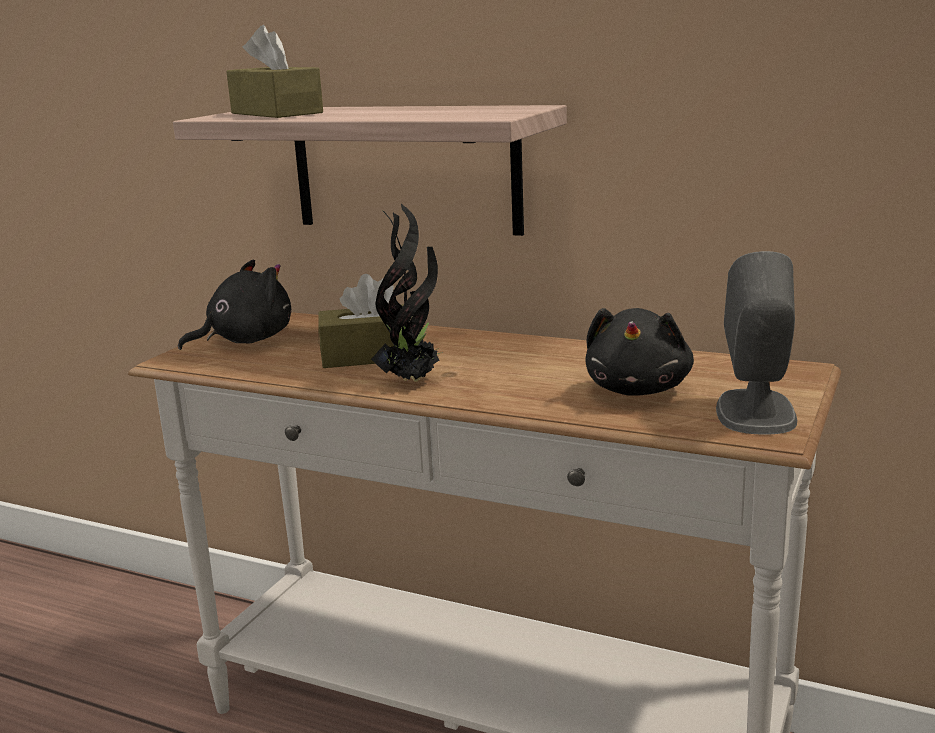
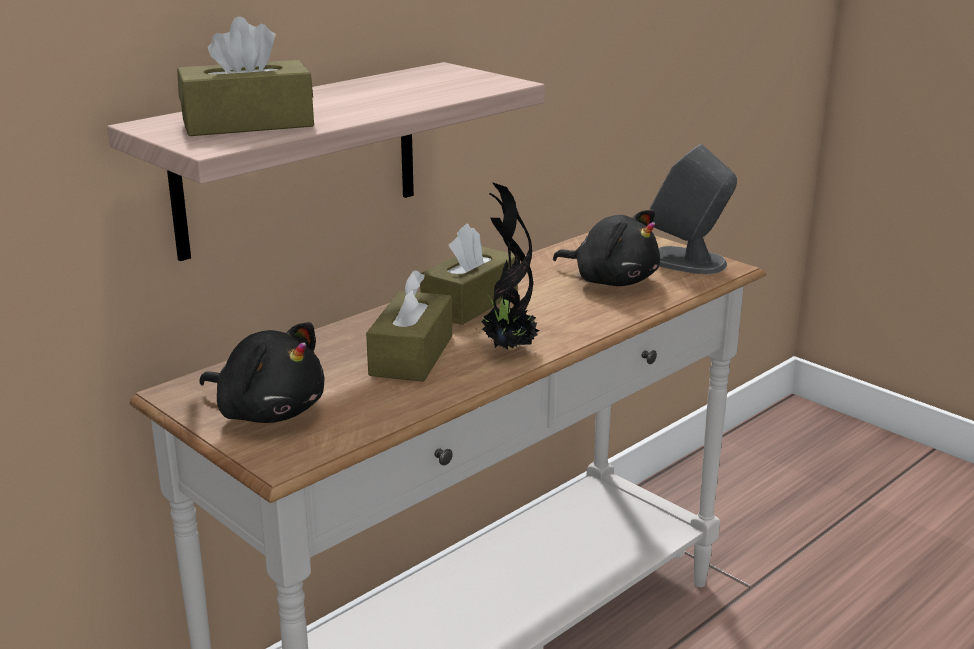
camera: 70 degrees left, 5 degrees up
(245, 341) = (268, 411): black plush toy -> black plush toy turned 135 degrees clockwise
(506, 351) = (470, 303): none -> brown tissue box

